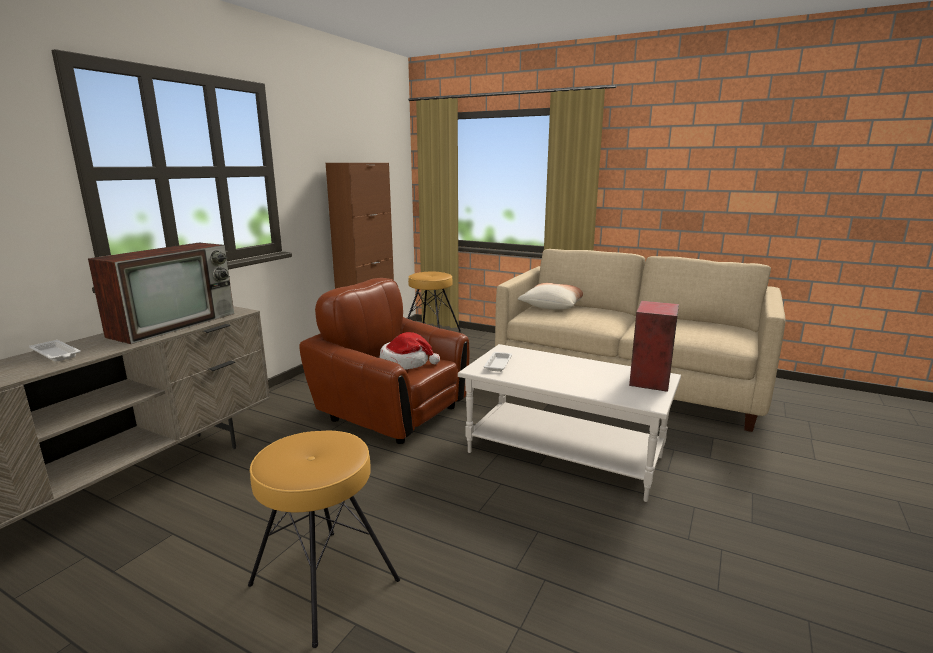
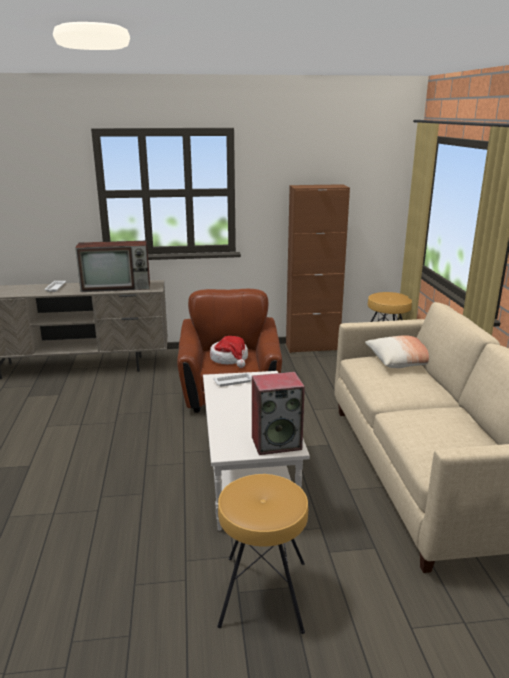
camera: 55 degrees right, 5 degrees up
(323, 583) = (51, 445): brown stool -> brown stool (262, 593)

